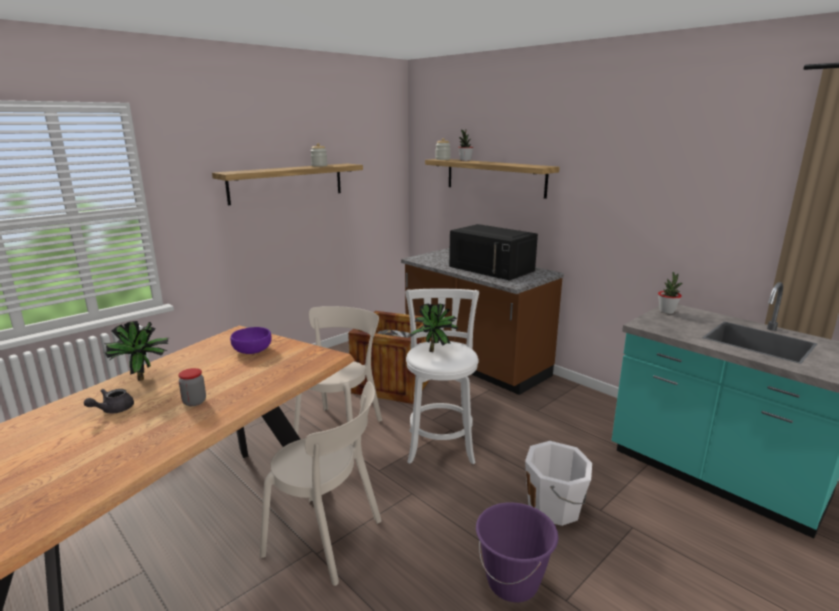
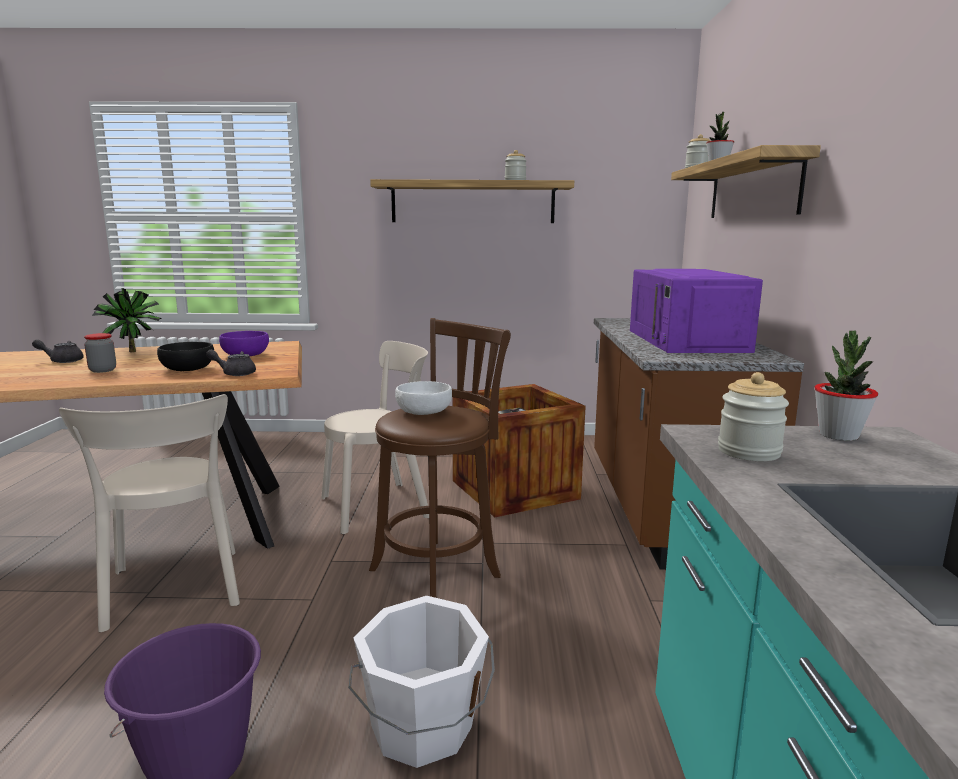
camera: 45 degrees right, 5 degrees down
(257, 375) = (187, 369): none -> black bowl
(305, 366) = (235, 373): none -> grey teapot
(435, 351) = (424, 412): potted plant -> white bowl
(440, 444) = (440, 570): white stool -> brown stool
(492, 268) = (687, 341): black microwave -> purple microwave
(669, 328) = (749, 452): none -> jar

